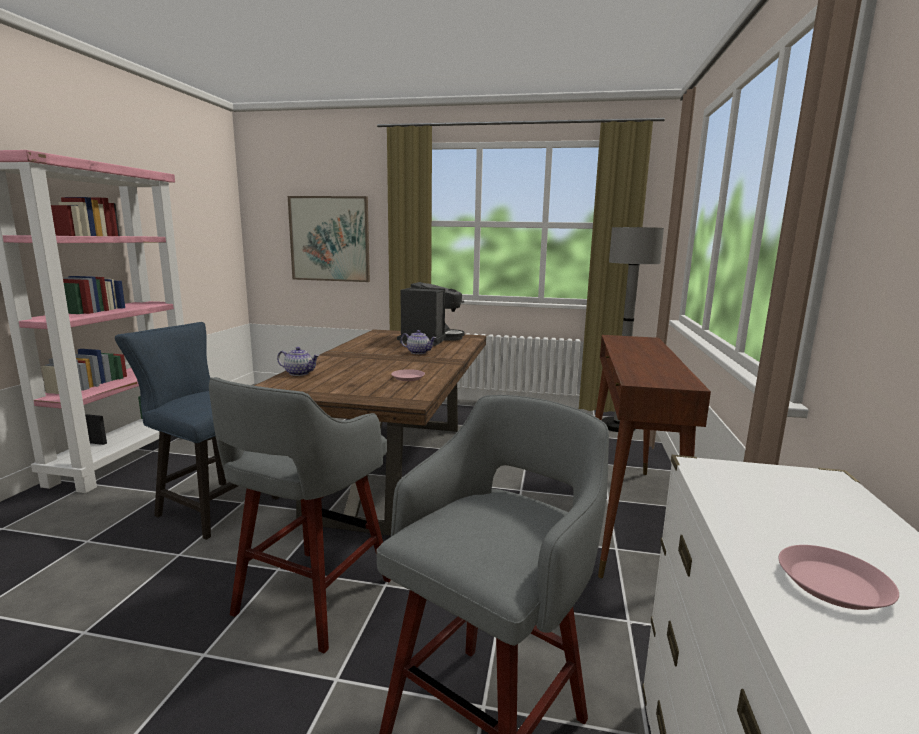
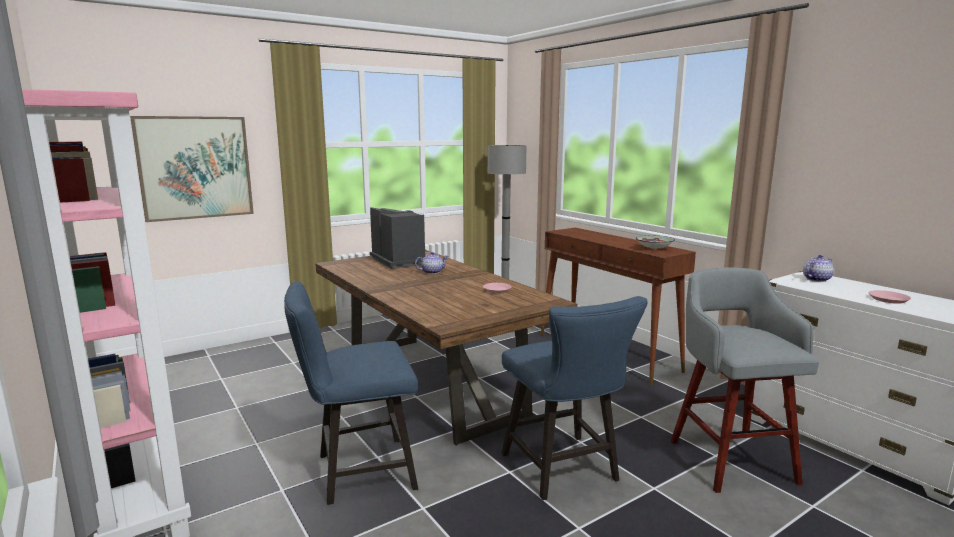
camera: 45 degrees left, 0 degrees up
(299, 373) = (418, 309): teapot -> teapot (816, 279)
(310, 599) = (564, 471): grey stool -> blue chair
(654, 375) = (654, 249): none -> bowl

